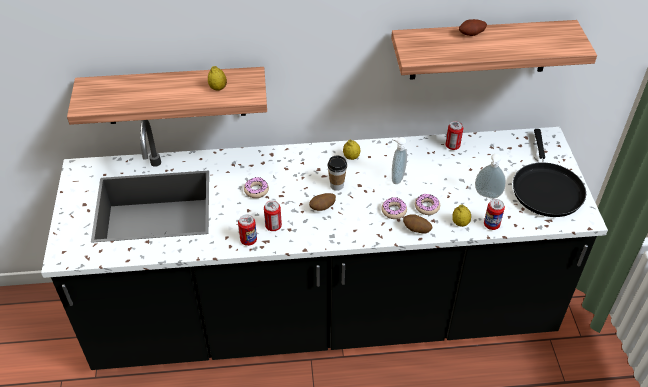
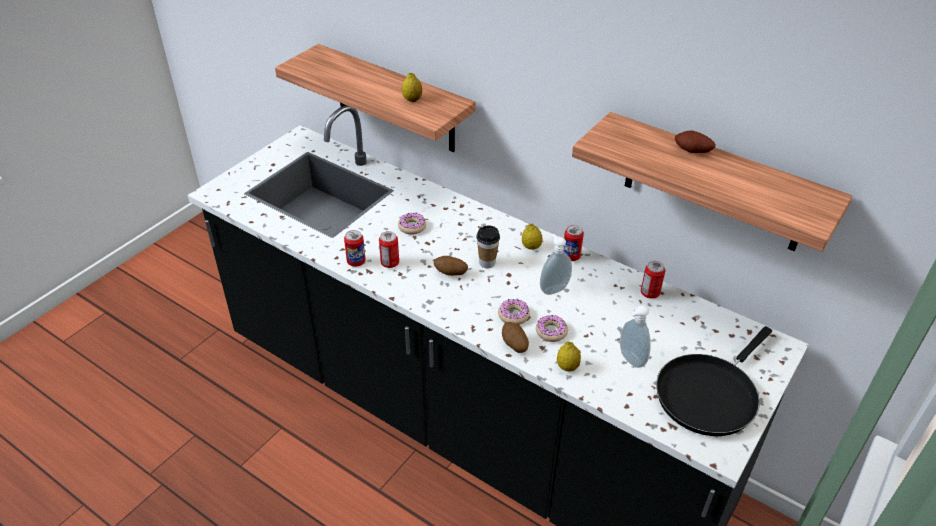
camera: 40 degrees right, 5 degrees down
(491, 225) = (599, 389): can -> can (571, 256)

